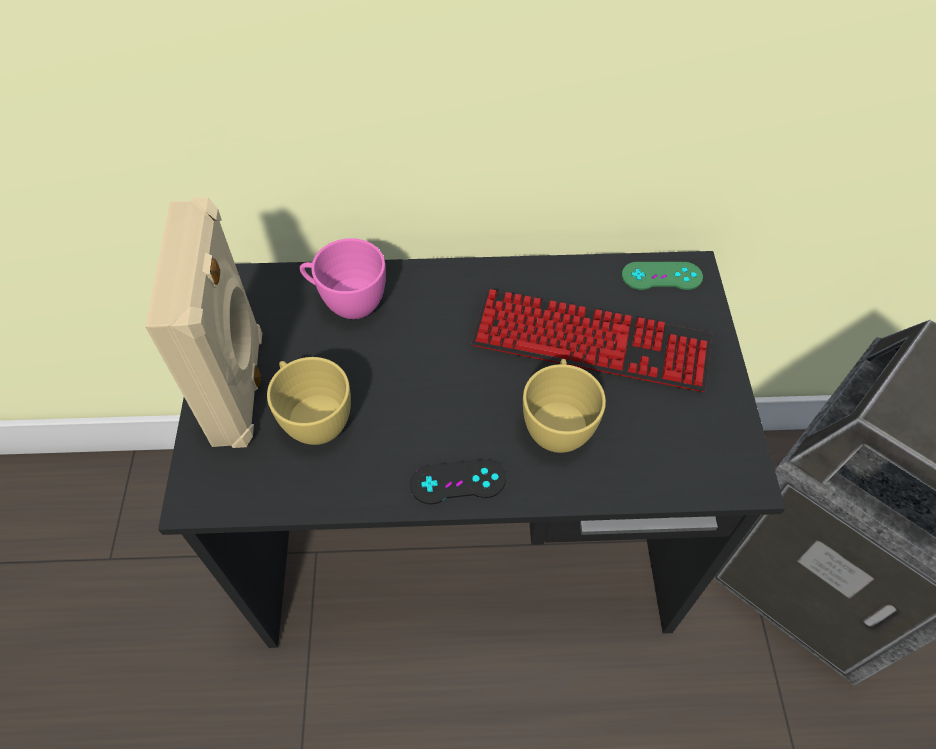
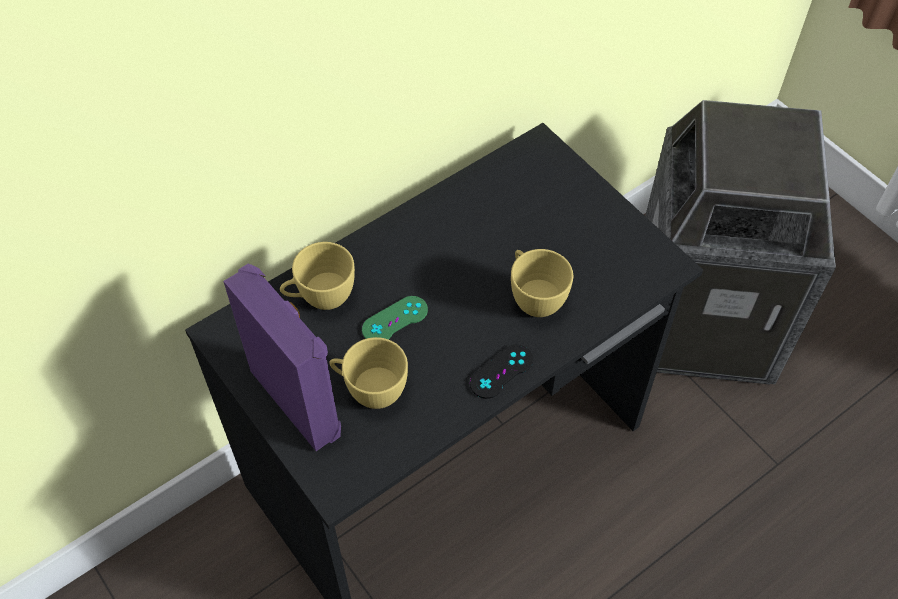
camera: 35 degrees left, 0 degrees up
(241, 387) = (298, 400): beige speaker -> purple speaker
(347, 302) = (320, 298): pink cup -> yellow cup
(590, 343) = (513, 231): keyboard -> none
(661, 276) = (523, 159): green game controller -> green game controller (395, 320)

